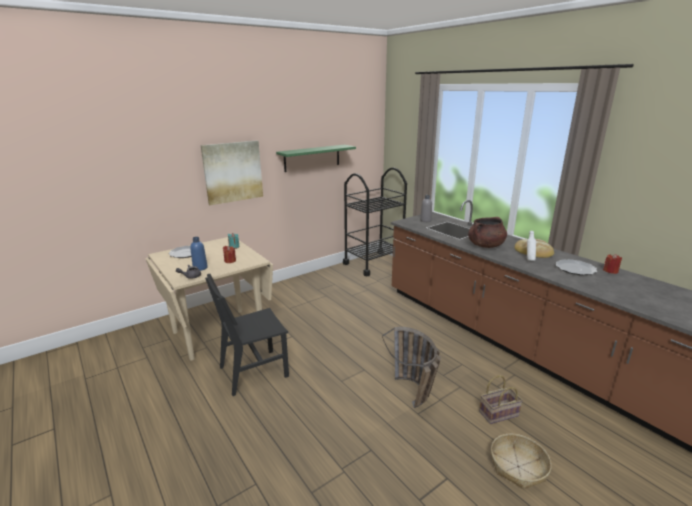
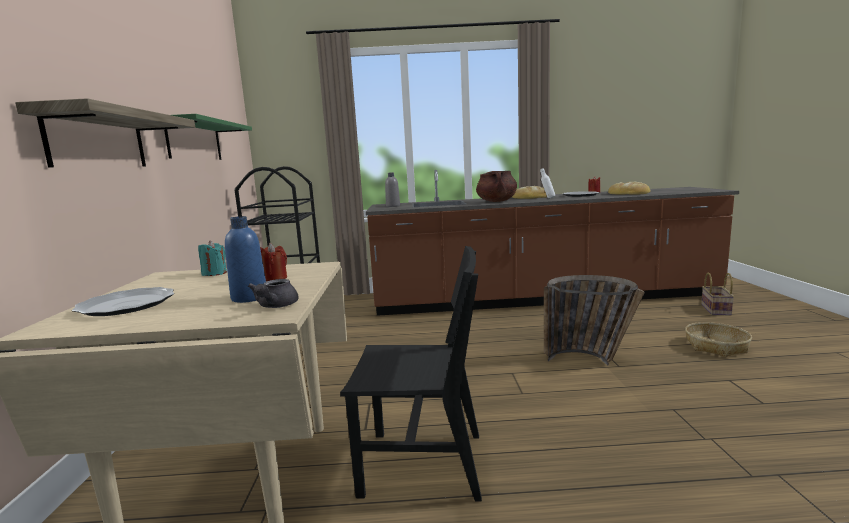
camera: 55 degrees left, 10 degrees down
(233, 172) = (98, 140): picture -> shelf
(253, 371) = (423, 464): black chair -> black chair turned 90 degrees counterclockwise
(499, 413) = (637, 332): basket -> basket (714, 309)
(626, 288) = (628, 193): none -> bread

